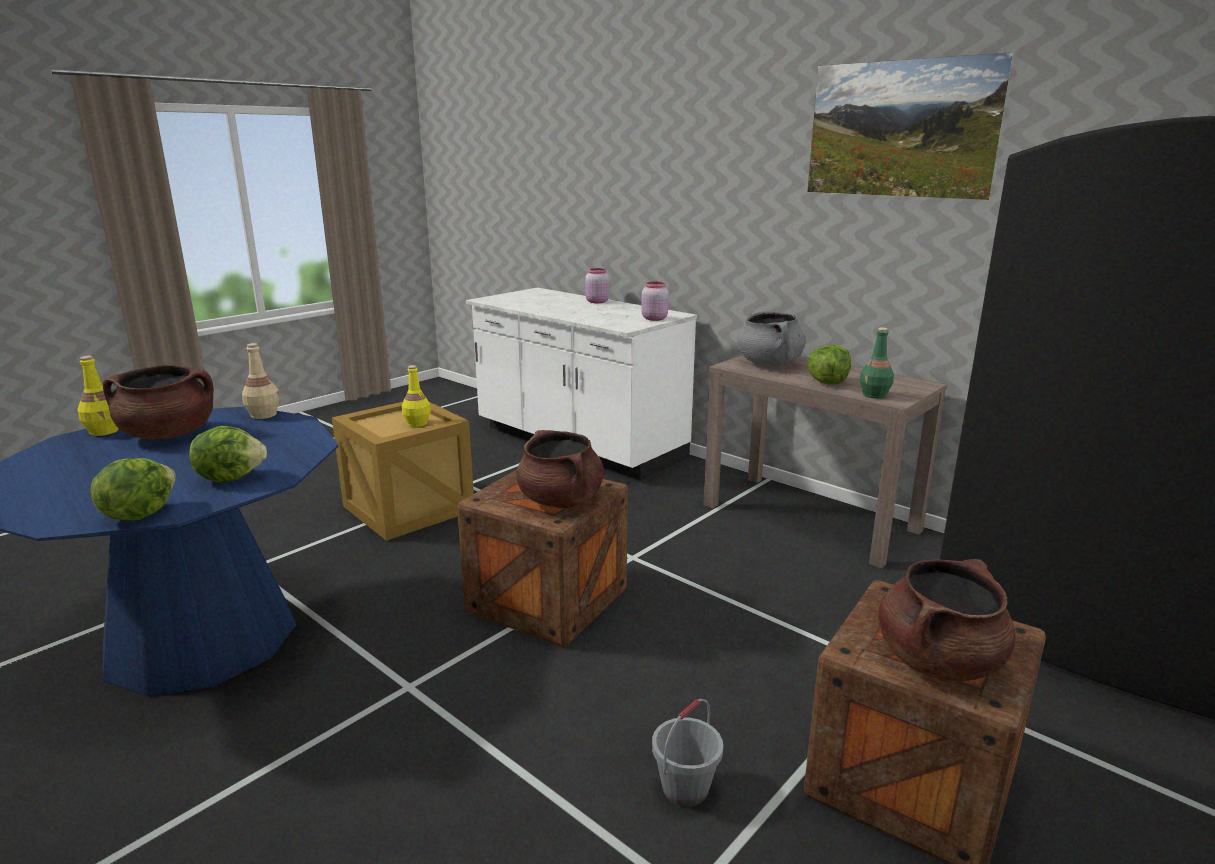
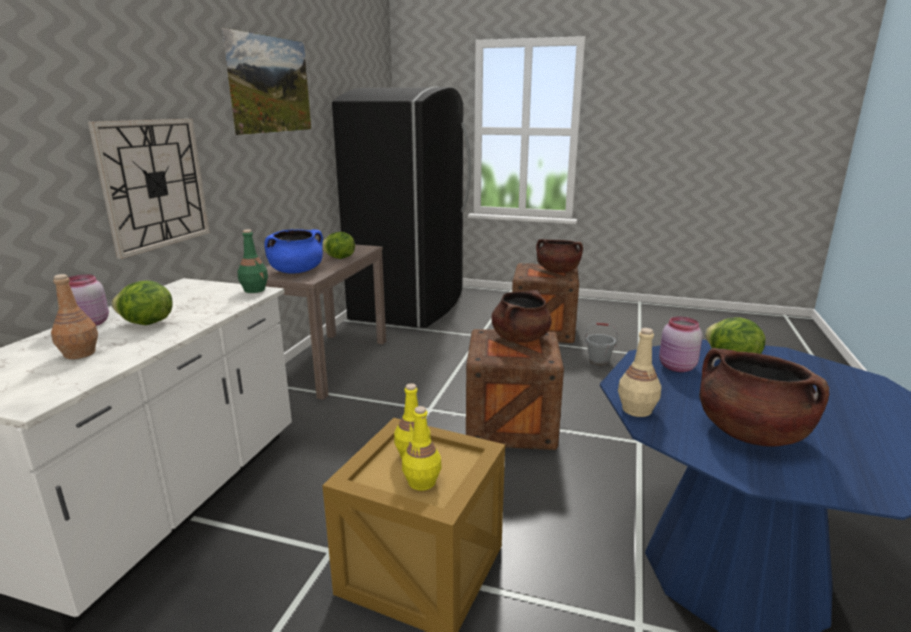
camera: 115 degrees left, 0 degrees up
(104, 431) = (824, 483): yellow bottle -> yellow bottle (421, 482)
(138, 514) = (810, 362): lettuce -> lettuce (146, 323)
(542, 302) = (80, 354): none -> brown bottle
(654, 318) = (212, 287): pink jar -> pink jar (676, 367)
(695, 225) = (154, 184): none -> wall clock
(769, 364) = (296, 271): grey cooking pot -> blue cooking pot
(874, 395) = (360, 250): green bottle -> green bottle (255, 290)

